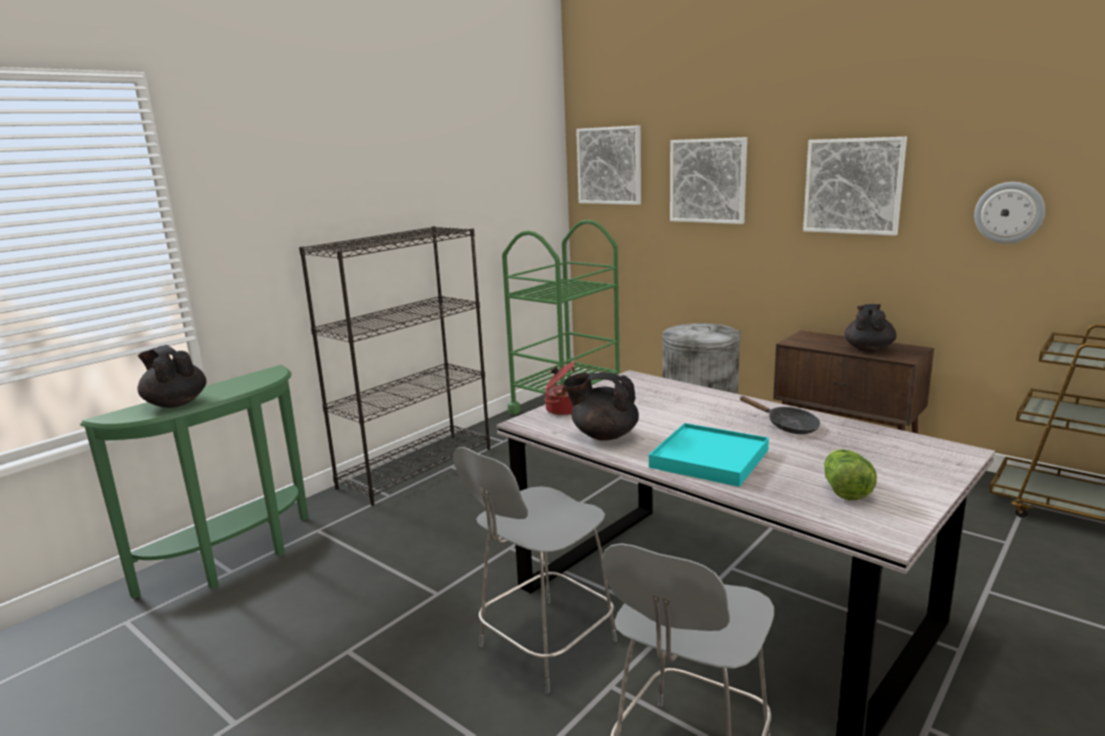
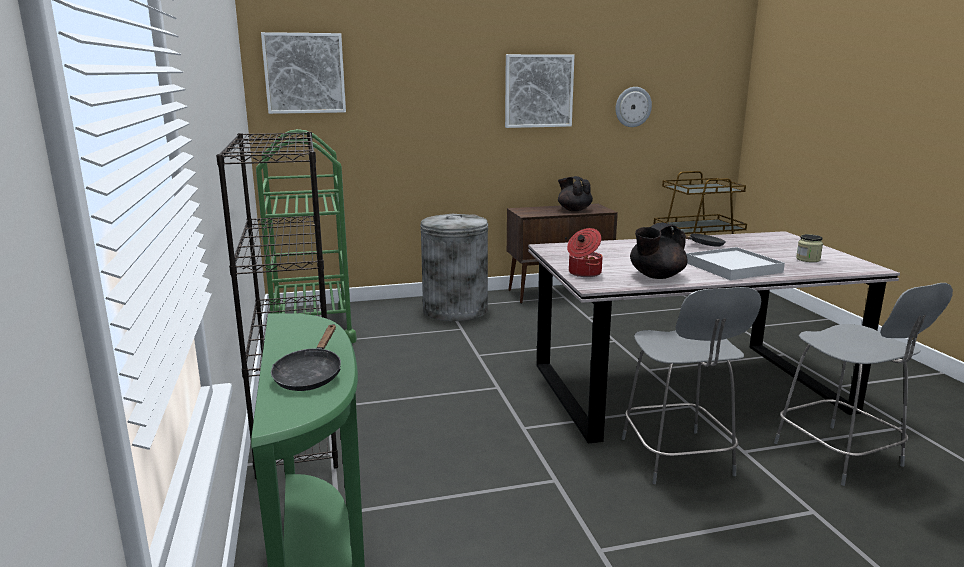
camera: 55 degrees left, 0 degrees up
(175, 403) = (310, 375): black teapot -> black frying pan
(708, 181) = (417, 88): picture -> none
(709, 459) = (733, 267): turquoise tray -> white tray
(844, 489) = (808, 259): lettuce -> jar

